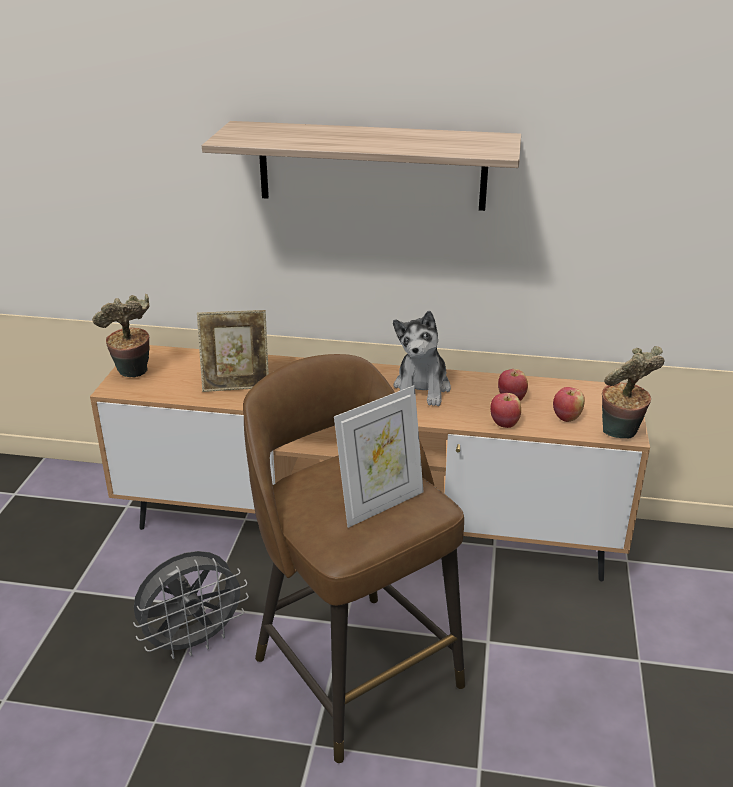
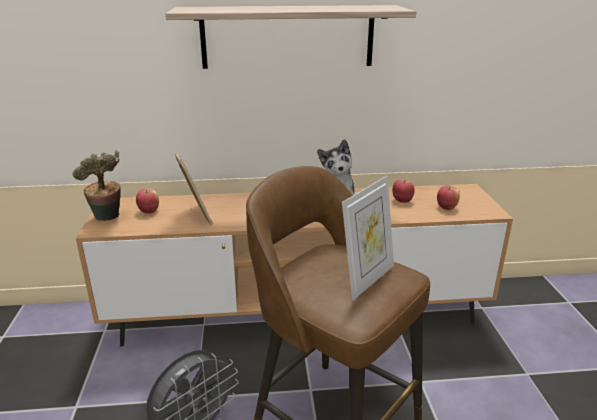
camera: 15 degrees left, 5 degrees down
(236, 384) = (196, 215): picture frame -> picture frame turned 90 degrees counterclockwise
(504, 423) = (408, 216): apple -> apple (149, 211)
(621, 435) = (489, 213): potted plant -> none

